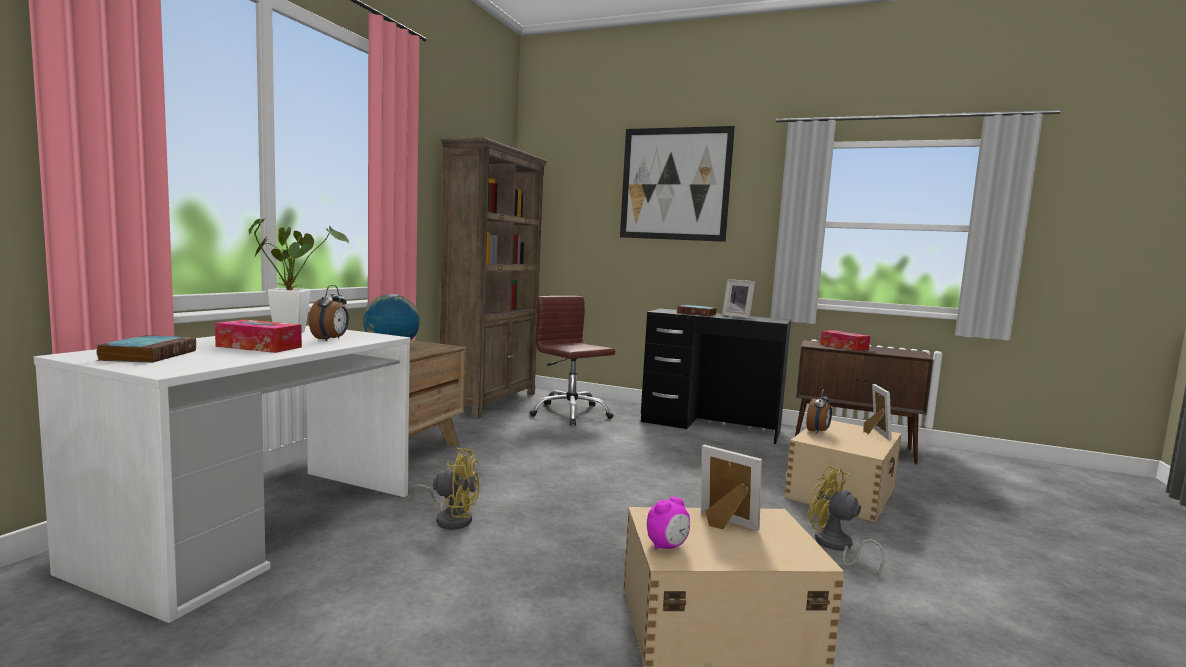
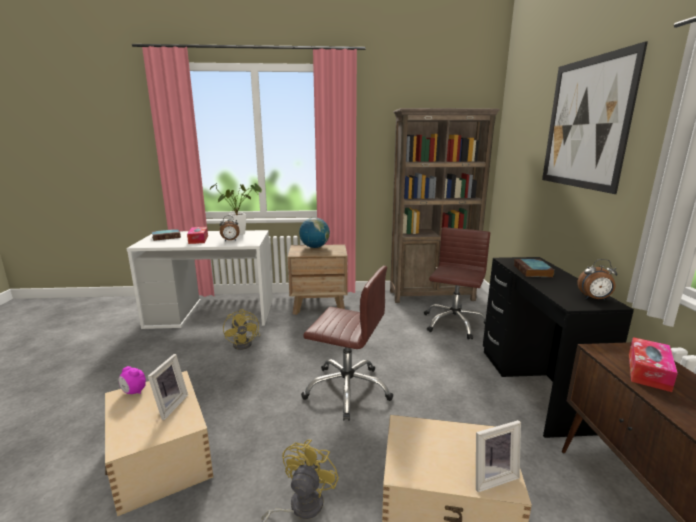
camera: 65 degrees right, 10 degrees up
(654, 485) = (348, 390): none -> brown office chair
(738, 316) = (565, 286): picture frame -> none
(818, 432) = (441, 430): alarm clock -> alarm clock (594, 299)

